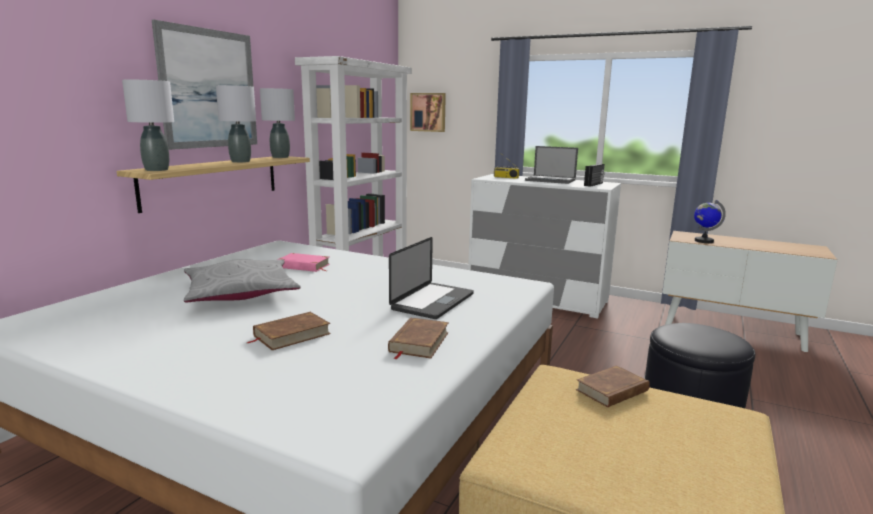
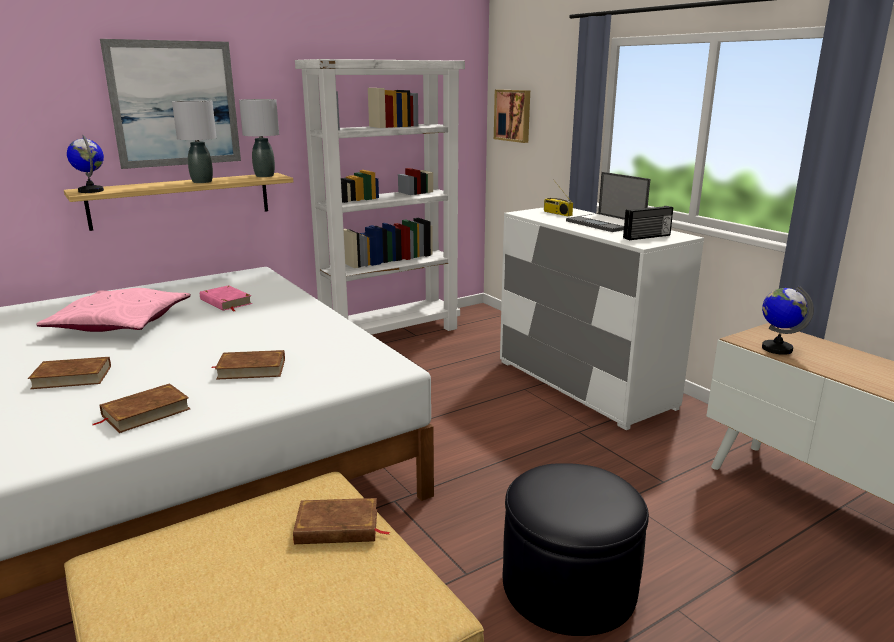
camera: 30 degrees right, 5 degrees up
(156, 170) = (91, 191): grey table lamp -> globe
(241, 293) = (121, 323): grey pillow -> pink pillow
(433, 302) = (251, 369): laptop -> brown book

